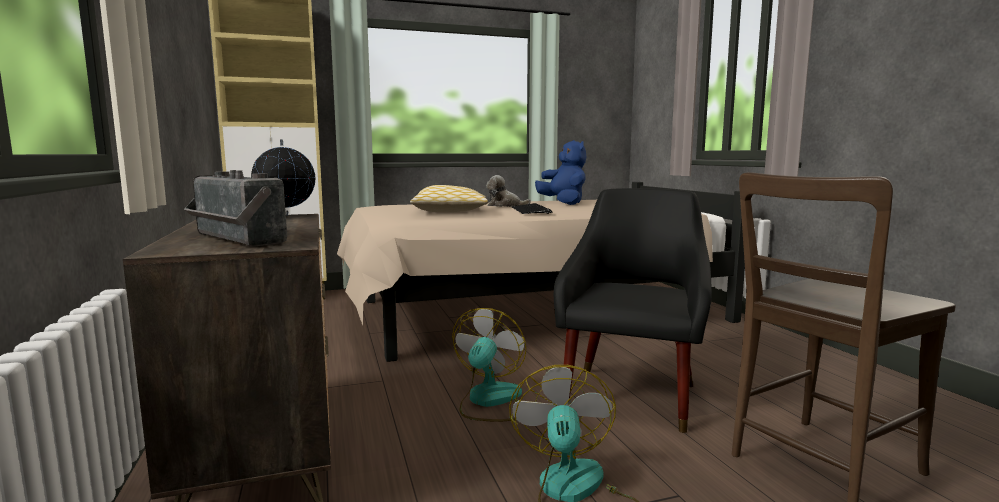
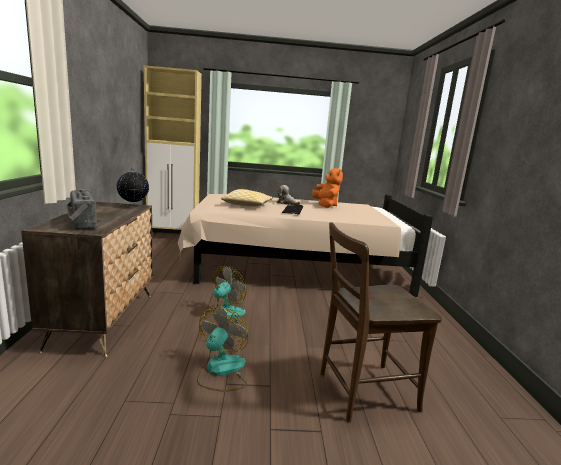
camera: 15 degrees right, 5 degrees up
(563, 203) = (325, 205): blue plush toy -> orange plush toy
(631, 393) = (302, 327): black armchair -> none

